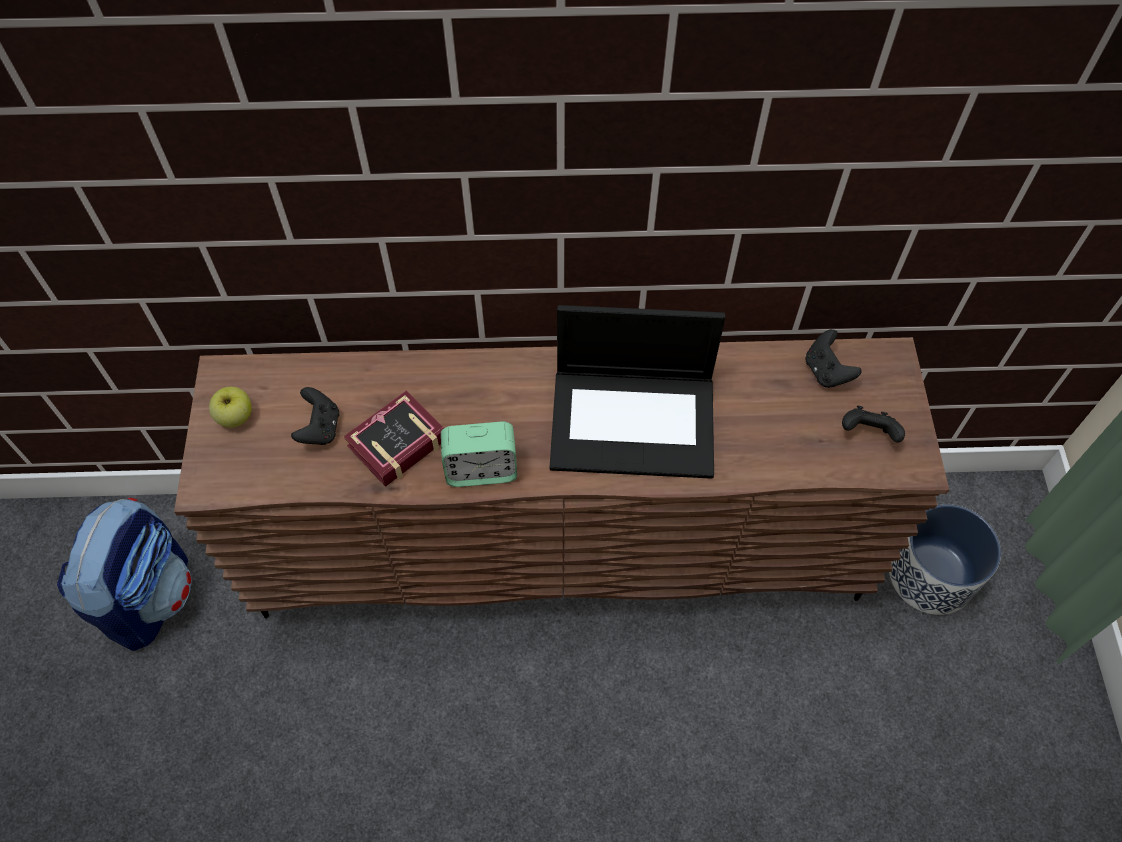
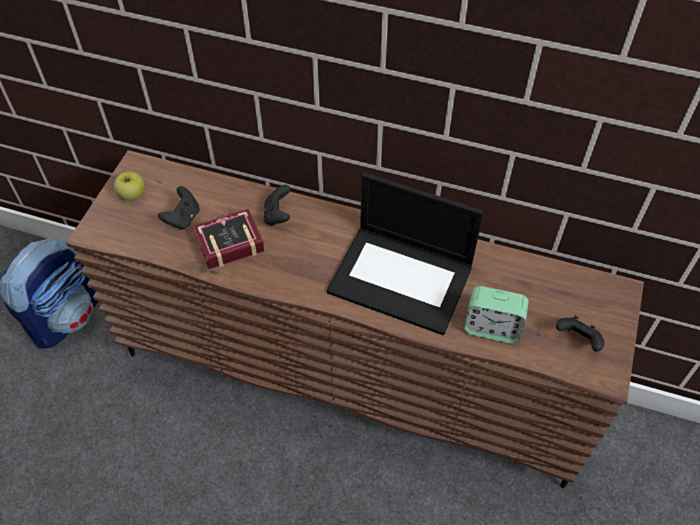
camera: 20 degrees right, 5 degrees down
(481, 470) = (279, 278): alarm clock -> alarm clock (491, 328)
(826, 371) = (564, 286): black game controller -> black game controller (277, 215)
(930, 575) = (629, 488): planter -> none

